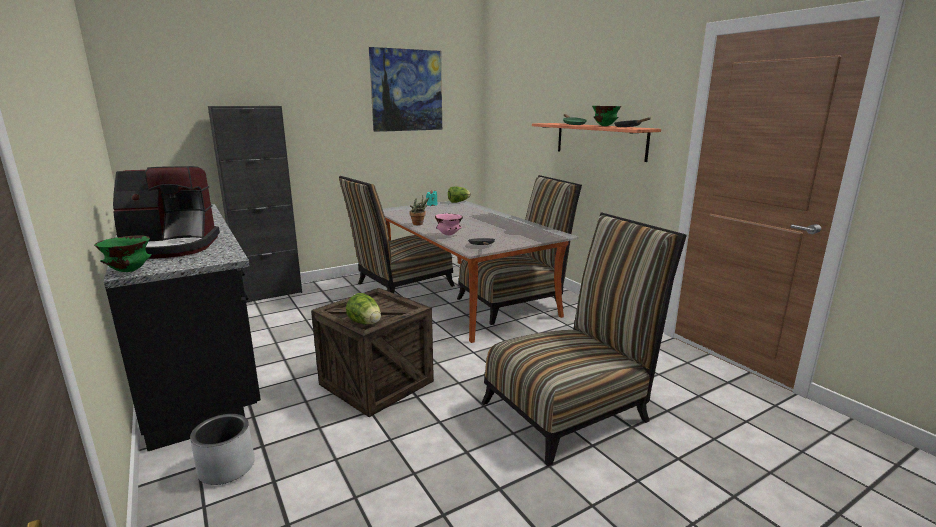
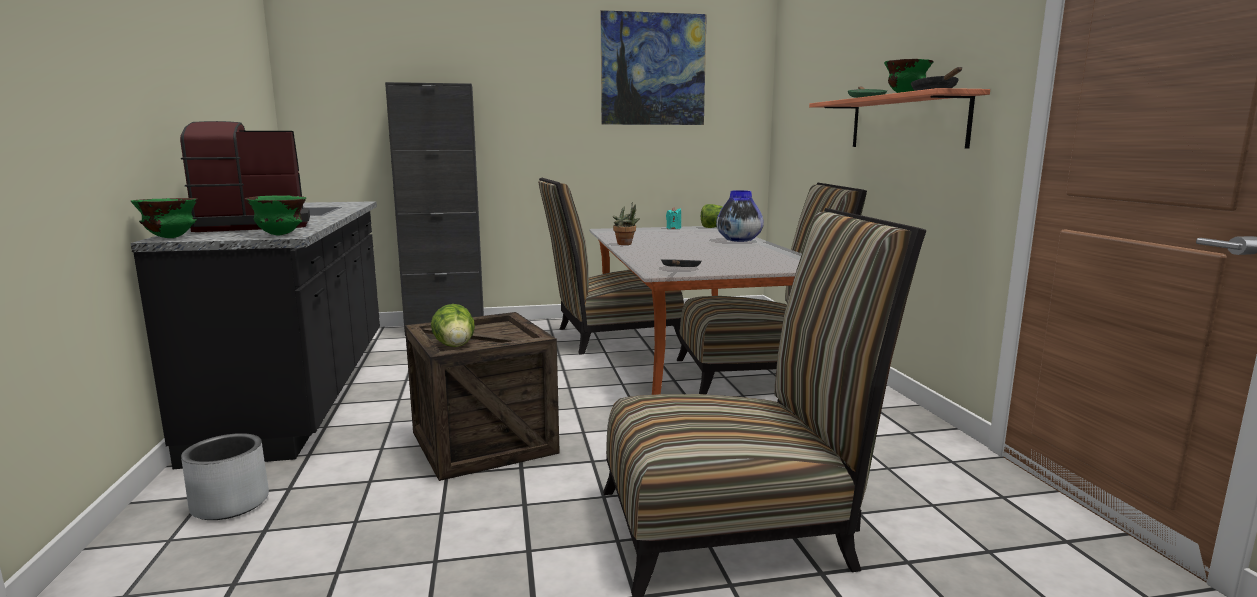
camera: 20 degrees right, 5 degrees down
(170, 247) = (252, 225): coffee machine -> coffee machine turned 150 degrees clockwise
(221, 258) = (281, 235): none -> green bowl
(449, 235) = (650, 256): pink bowl -> none
(488, 214) = (738, 240): none -> vase

